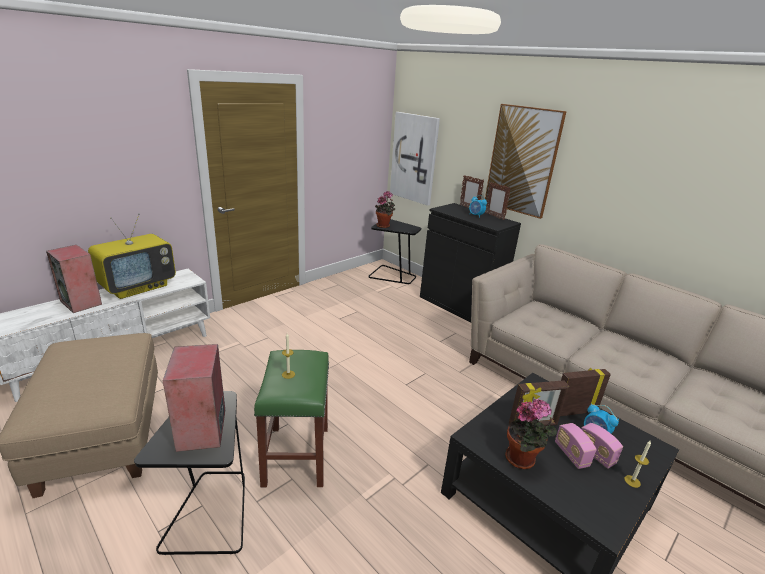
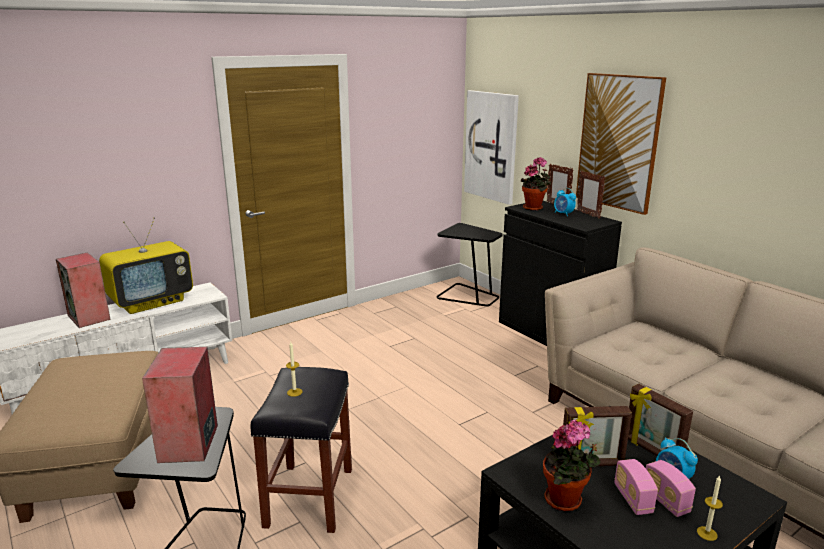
camera: 10 degrees right, 5 degrees down
(296, 454) = (309, 496): green stool -> black stool
(384, 226) = (454, 232): potted plant -> potted plant (534, 208)
(574, 411) = (652, 451): picture frame -> picture frame turned 120 degrees counterclockwise

